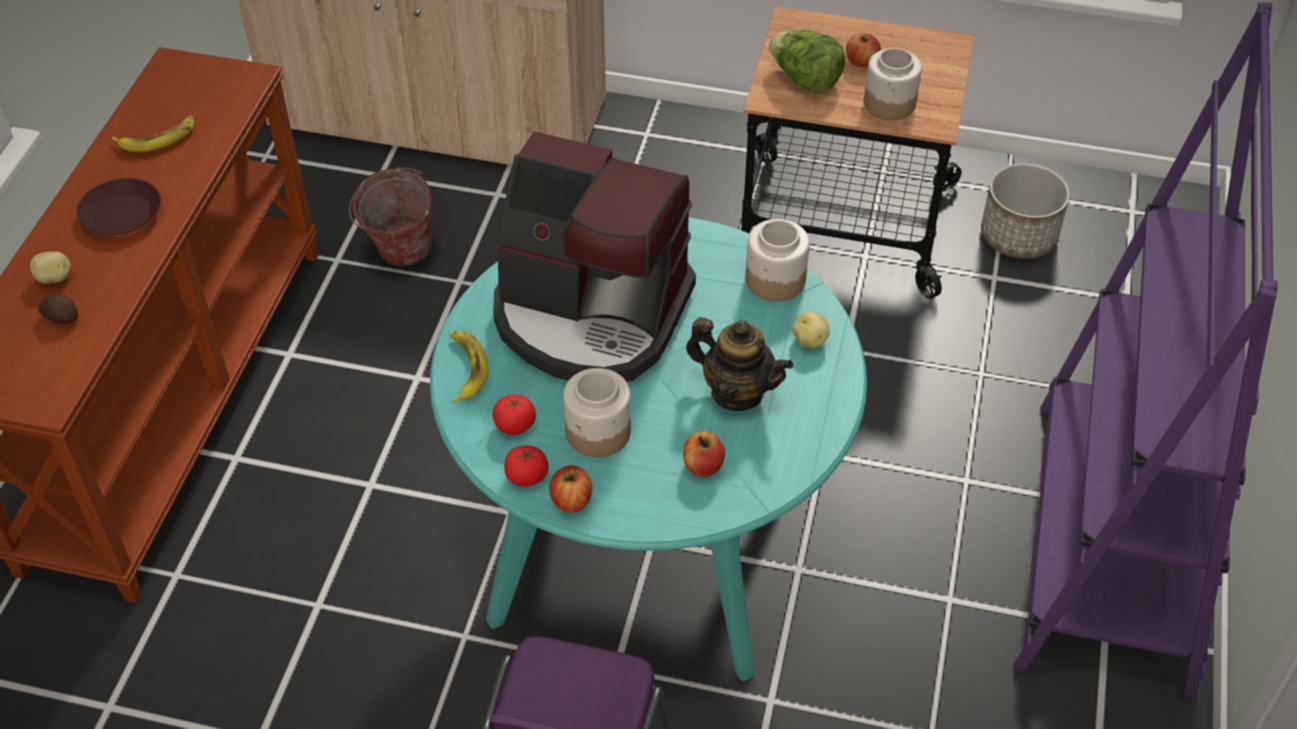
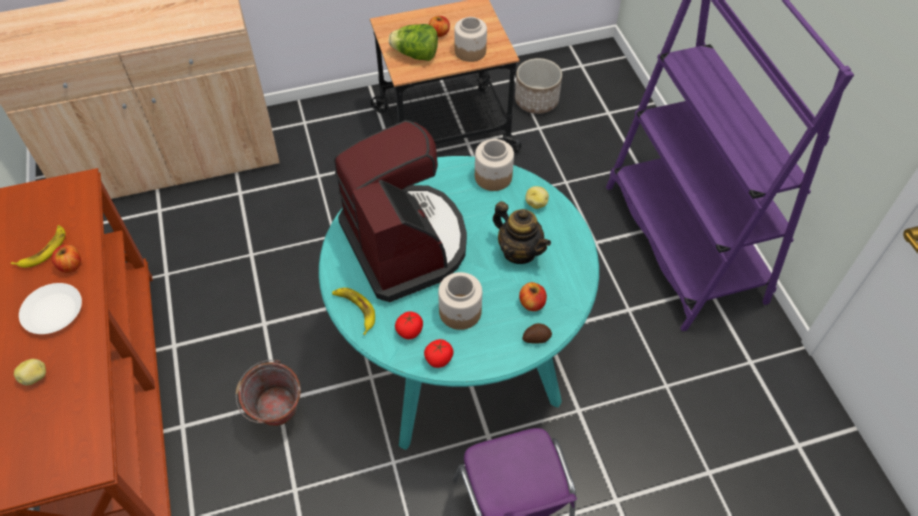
camera: 30 degrees left, 5 degrees up
(61, 316) = (59, 401): potato -> potato (536, 338)
(120, 214) = (53, 312): brown plate -> white plate
(399, 257) = (205, 255): bucket -> bucket (278, 417)
(571, 500) = (474, 360): apple -> apple (71, 265)
(591, 315) = (406, 243): coffee machine -> coffee machine turned 105 degrees counterclockwise
(737, 392) = (519, 251): teapot -> teapot turned 45 degrees clockwise

